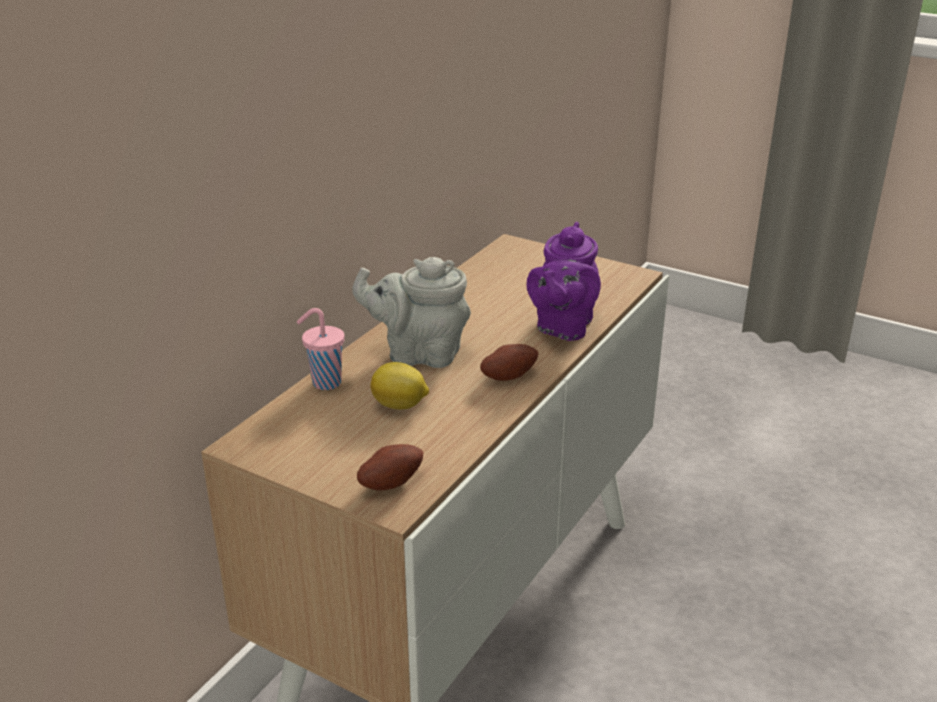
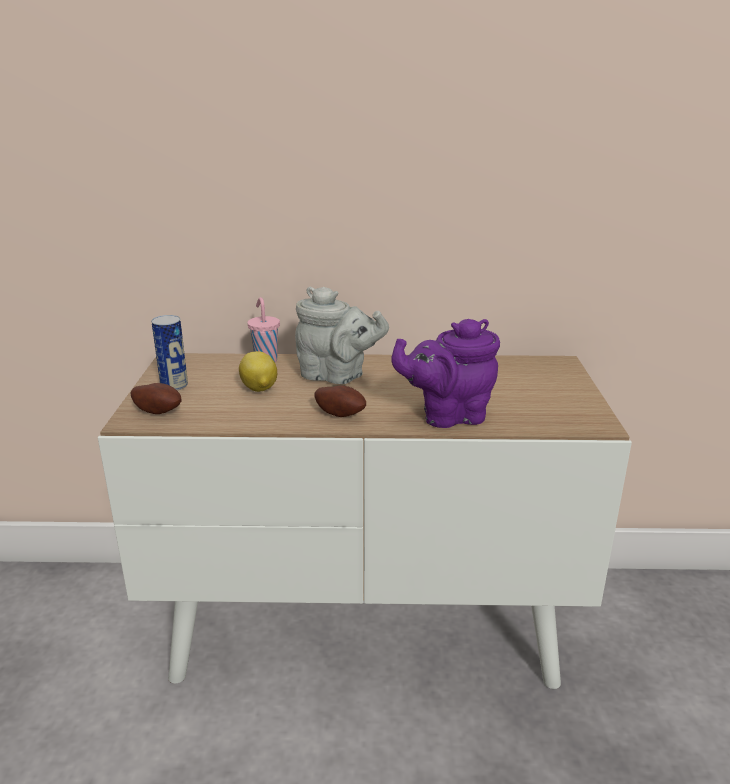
camera: 60 degrees right, 5 degrees down
(328, 458) = (174, 385): none -> can
(419, 354) = (337, 376): grey teapot -> grey teapot turned 135 degrees clockwise

